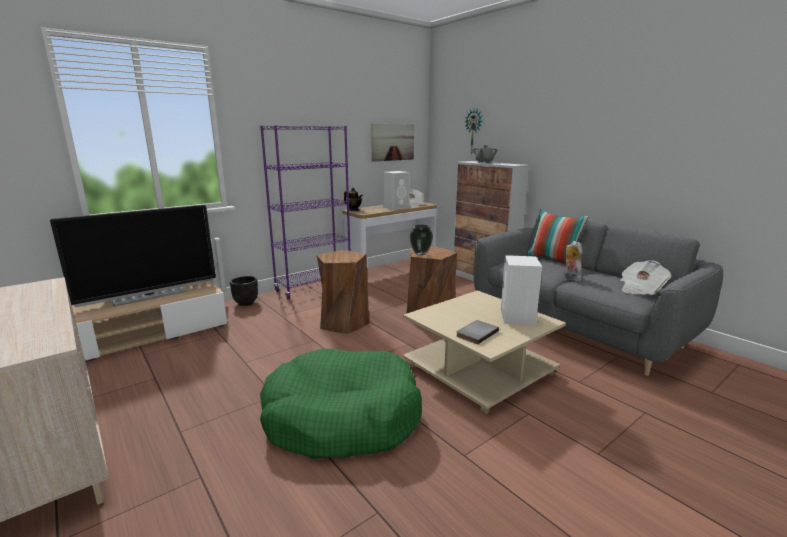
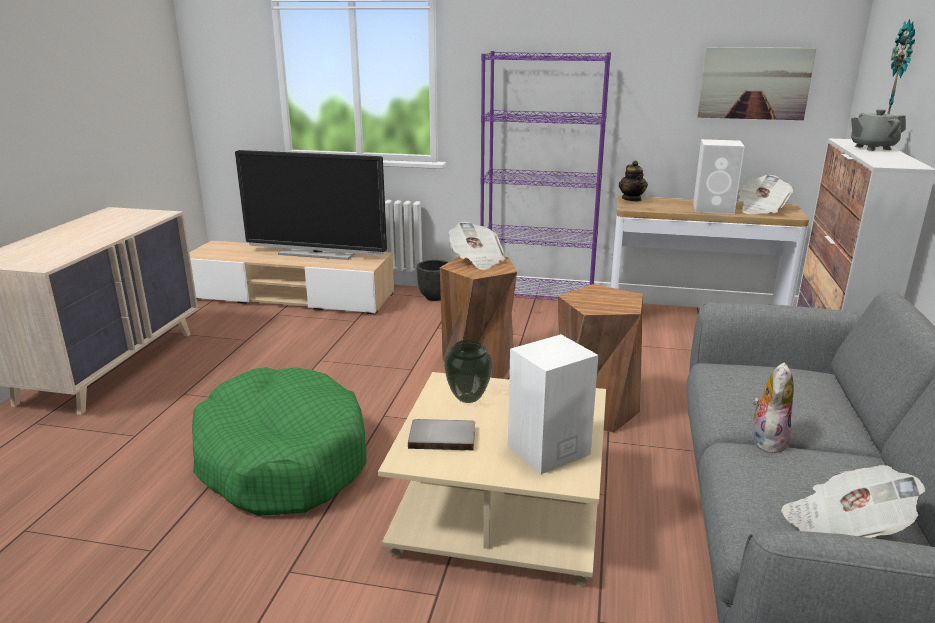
camera: 50 degrees right, 5 degrees up
(333, 255) = (476, 260): none -> newspaper
(420, 254) = (580, 296): vase -> vase (468, 398)
(553, 260) = (844, 398): pillow -> none

